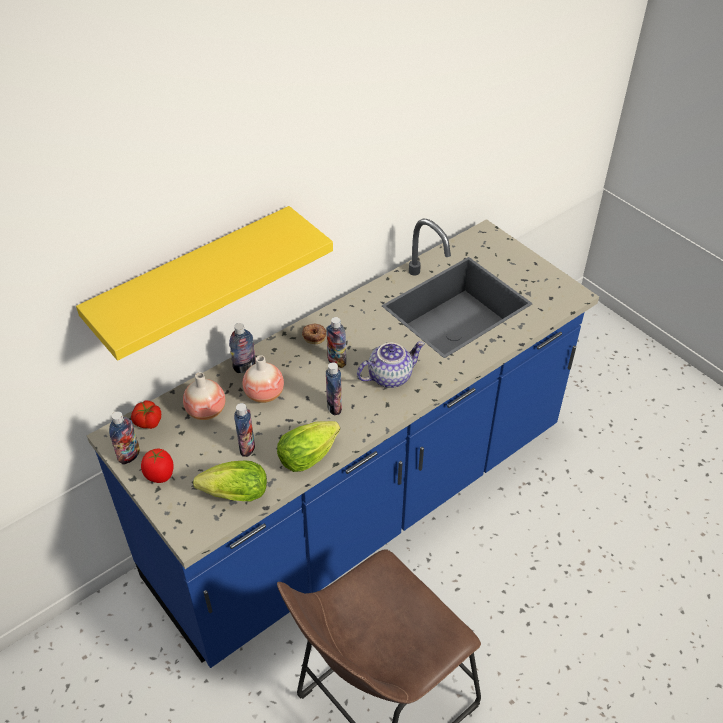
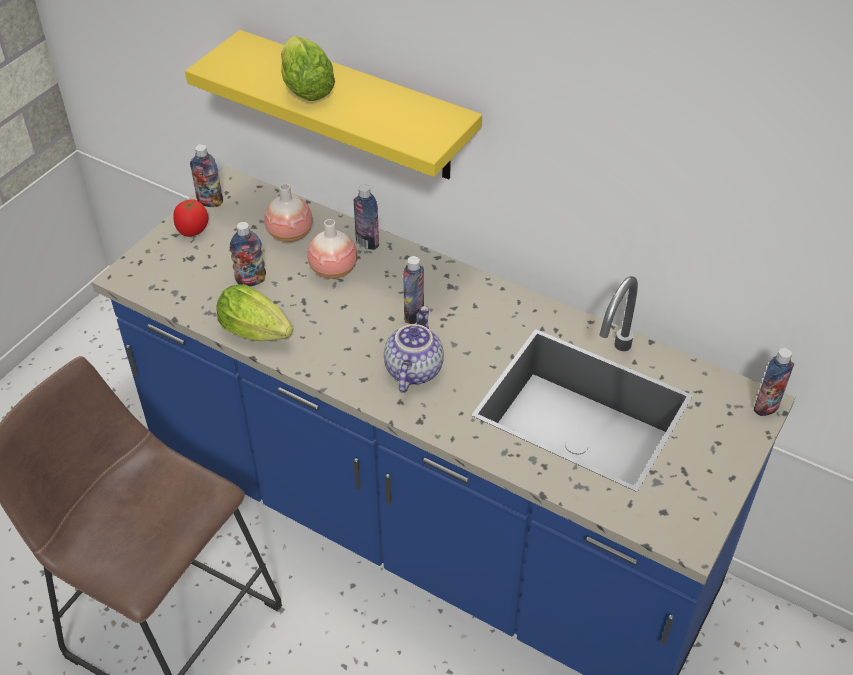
camera: 70 degrees right, 0 degrees up
(148, 421) = (259, 199): tomato -> none
(232, 495) = (183, 289): lettuce -> lettuce (305, 86)
(314, 335) = (447, 283): donut -> none
(334, 407) = (339, 333): bottle -> bottle (766, 407)
(390, 376) = (412, 369): teapot -> teapot turned 120 degrees counterclockwise

